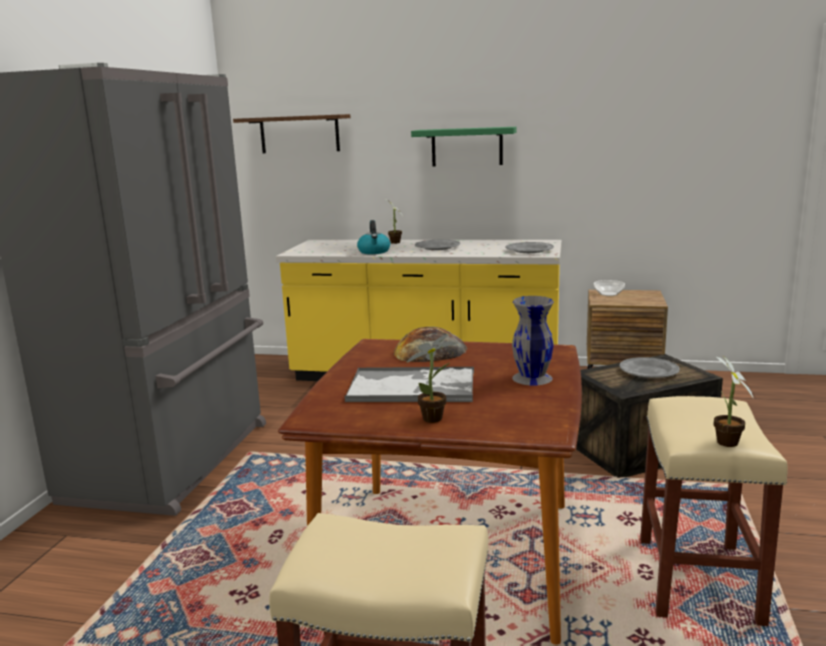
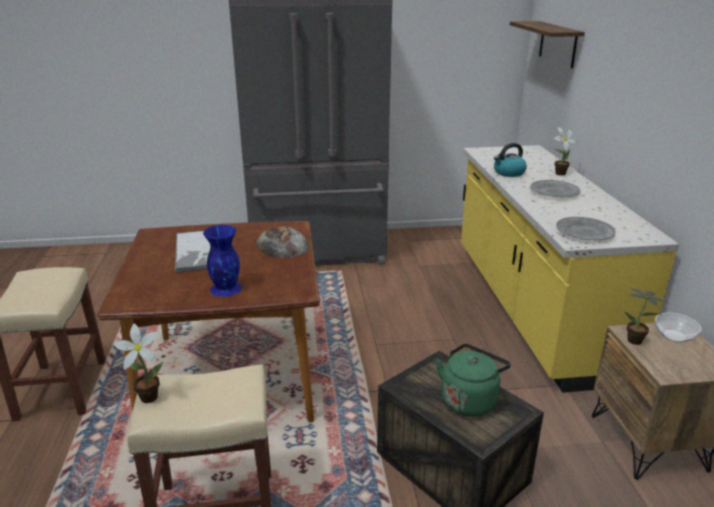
camera: 70 degrees right, 10 degrees up
(436, 418) = (149, 265): potted plant -> potted plant (637, 342)
(467, 147) = (644, 94): green shelf -> none
(531, 378) = (225, 288): grey vase -> blue vase
(648, 371) = (469, 400): grey plate -> green kettle

